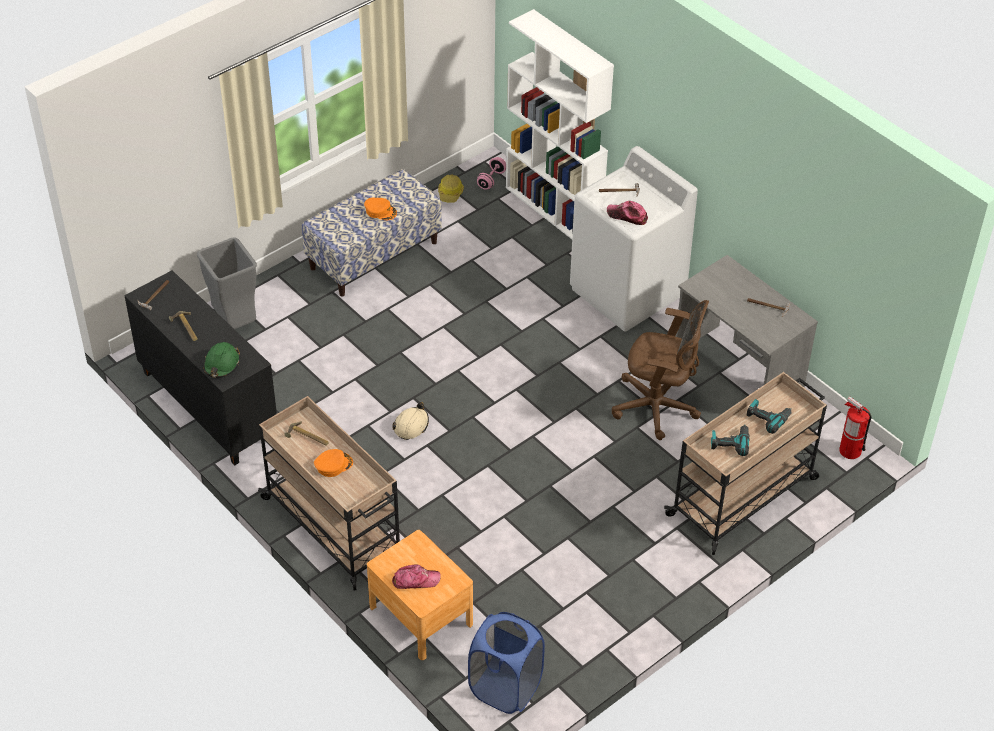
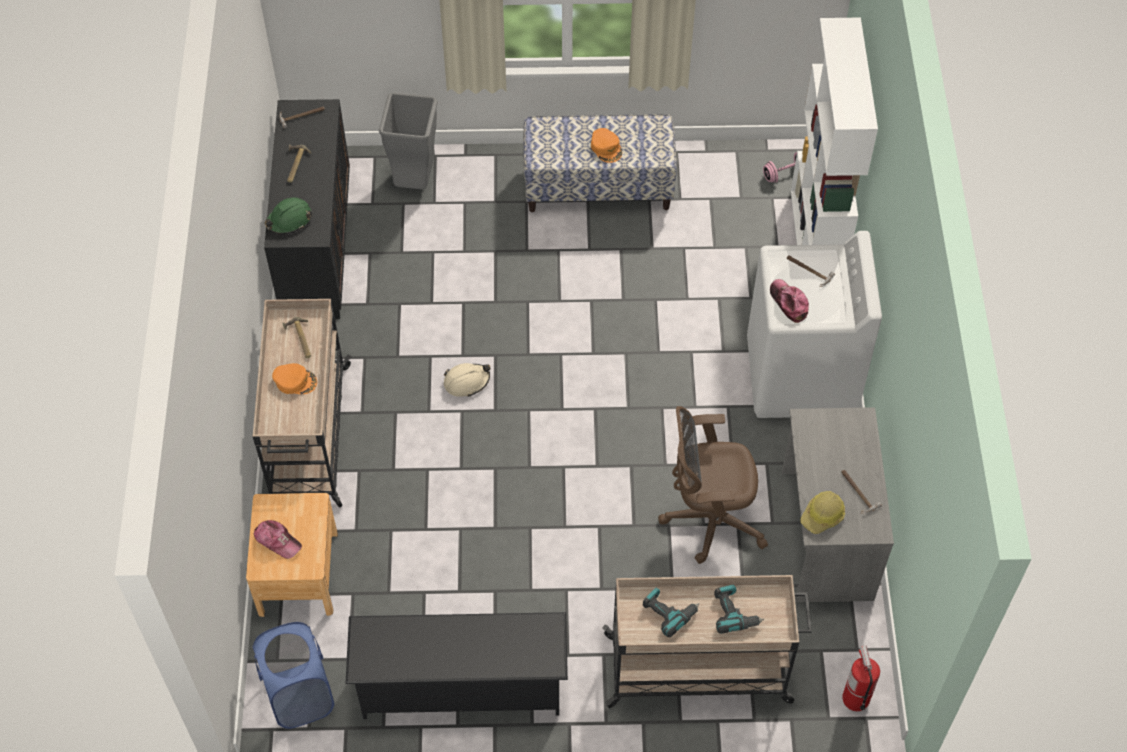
camera: 40 degrees right, 10 degrees up
(450, 193) = (731, 165): hard hat -> hard hat (823, 516)
(607, 608) = (461, 686): none -> black shoe rack
(658, 408) = (709, 519): brown office chair -> brown office chair turned 120 degrees clockwise

